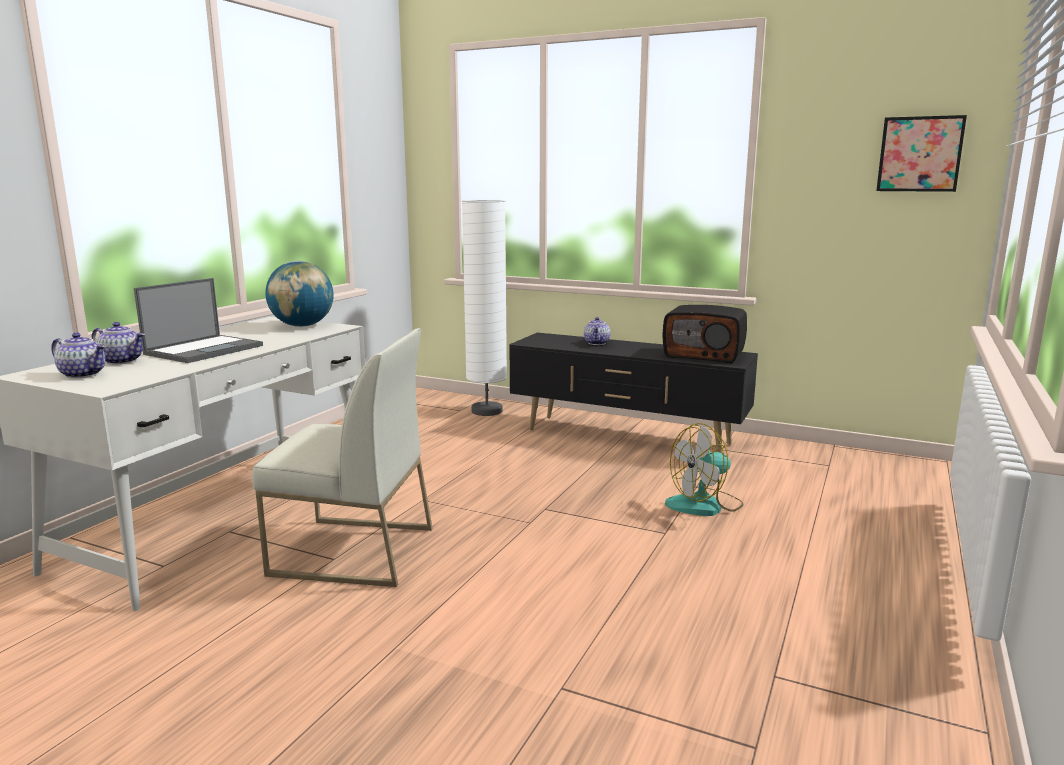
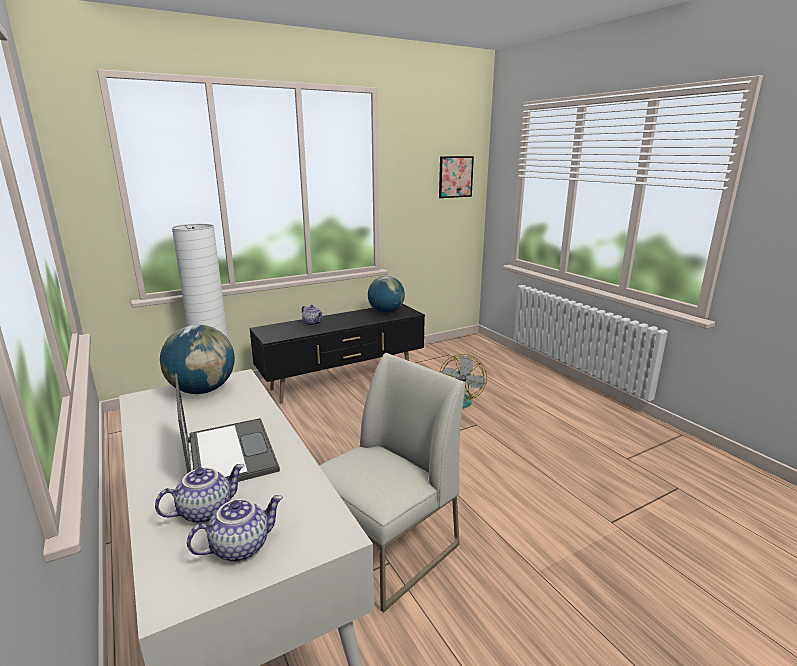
camera: 55 degrees left, 5 degrees up
(704, 355) = (386, 312): radio -> globe

